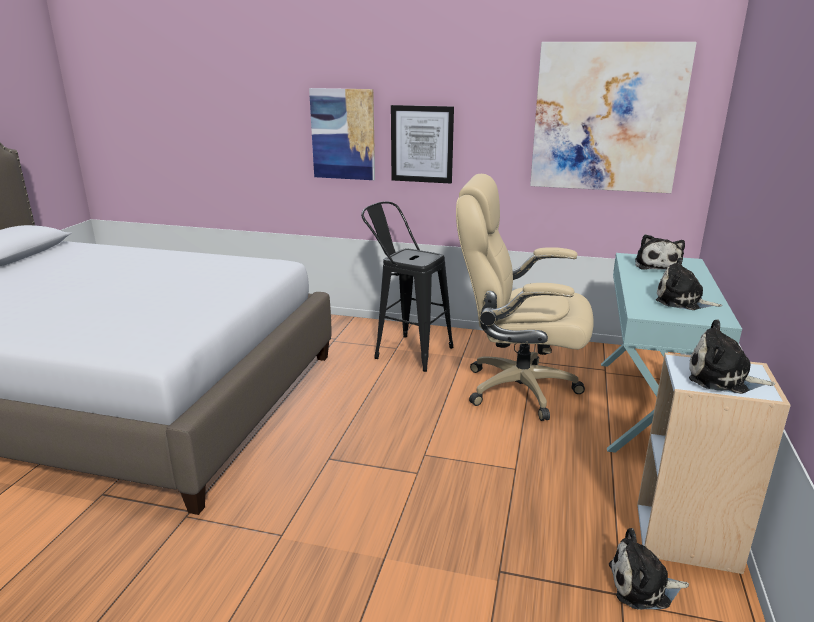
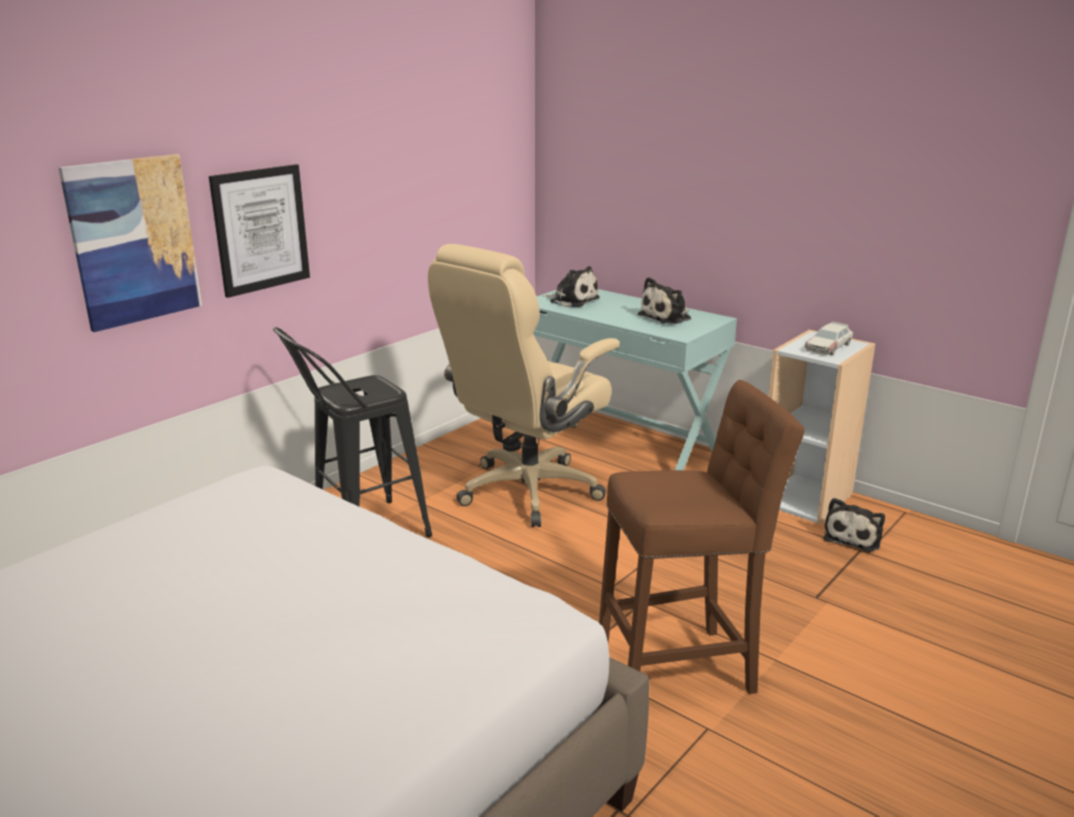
camera: 65 degrees left, 0 degrees up
(344, 509) = (683, 669): none -> brown stool
(607, 118) = (452, 153): picture -> none
(722, 378) = (828, 347): plush toy -> toy car

